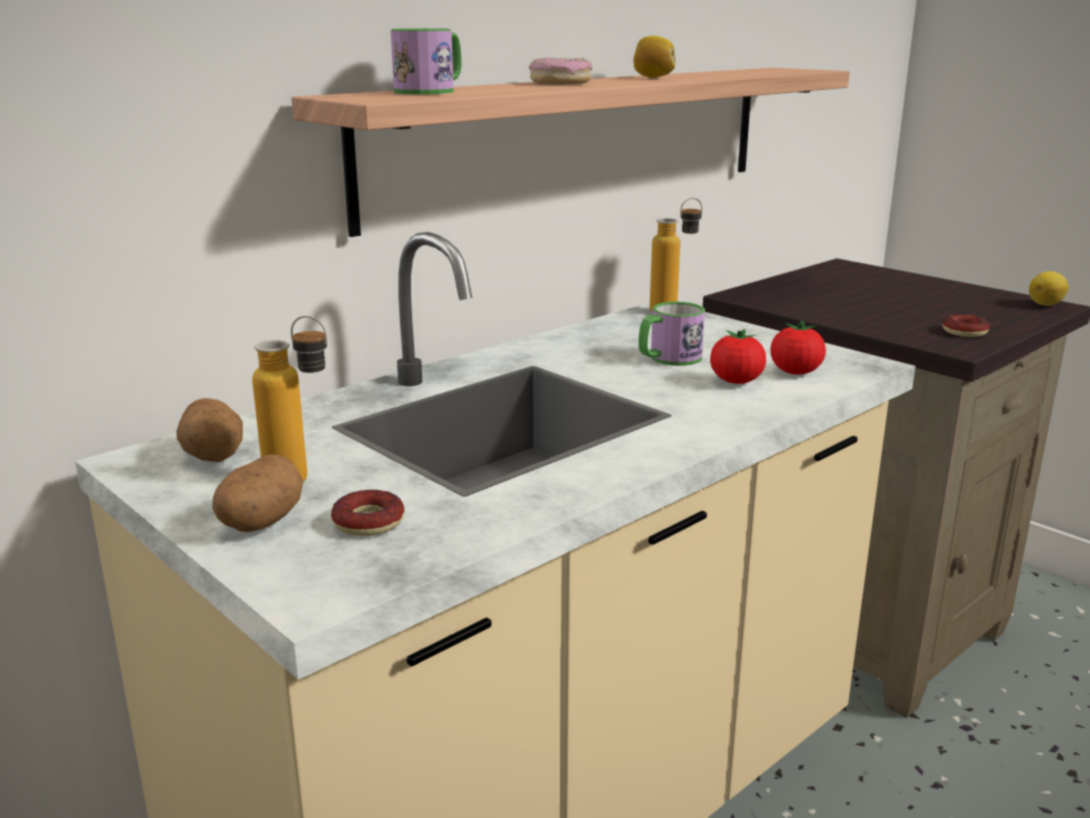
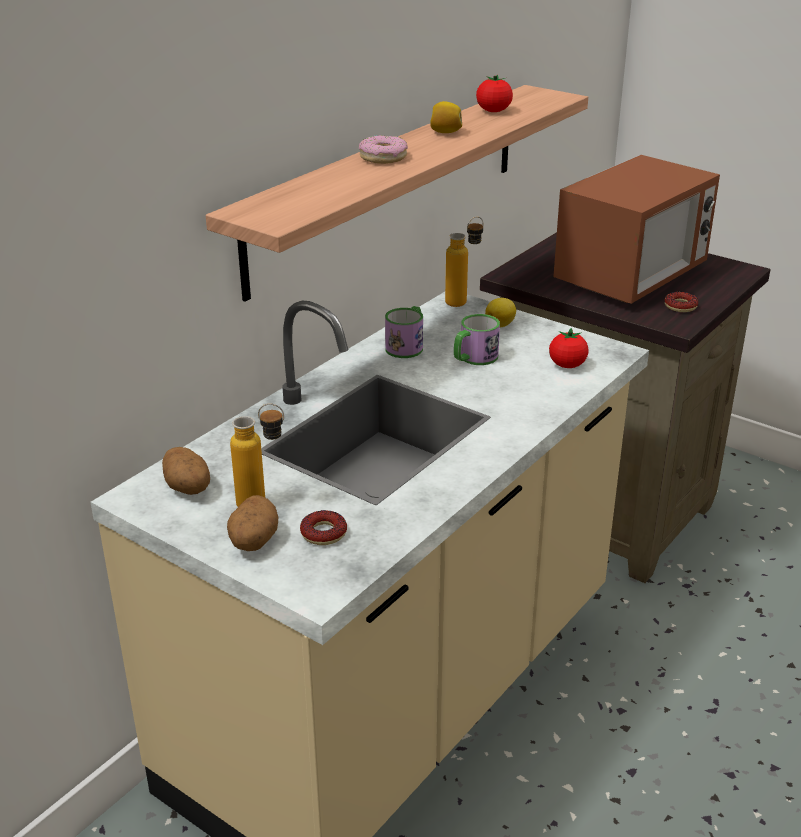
camera: 10 degrees left, 10 degrees up
(431, 91) = (302, 193): mug -> mug (407, 346)
(736, 382) = (527, 379): tomato -> tomato (493, 111)
(899, 304) = (631, 277): none -> microwave
(1046, 304) = (738, 269): lemon -> lemon (500, 325)

